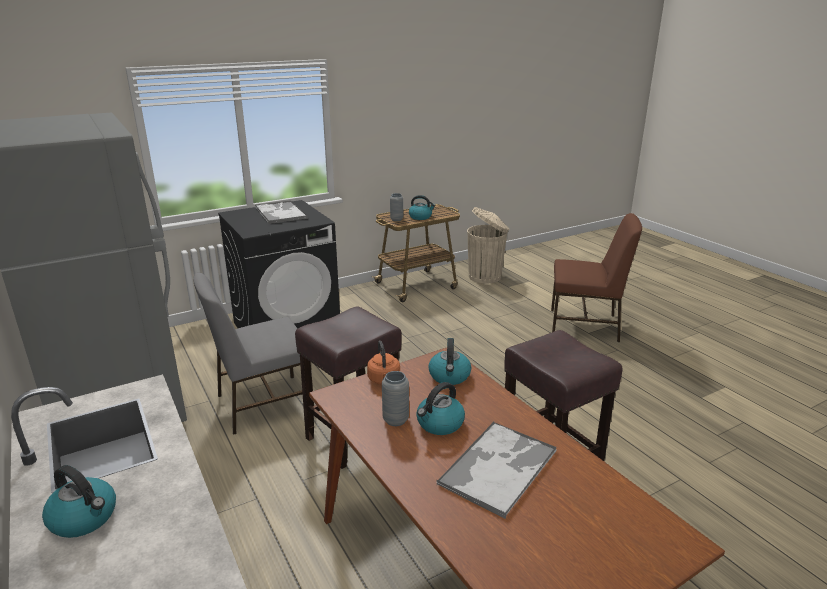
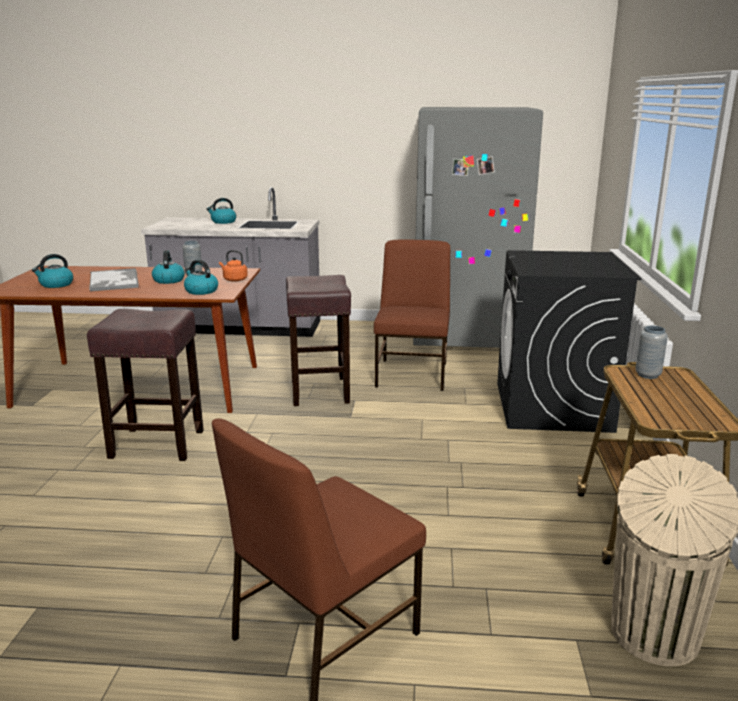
camera: 125 degrees right, 5 degrees down
(263, 403) = (413, 374): grey chair -> brown chair
(280, 213) = (583, 265): tray -> none
(421, 217) = (652, 394): kettle -> kettle (56, 285)

